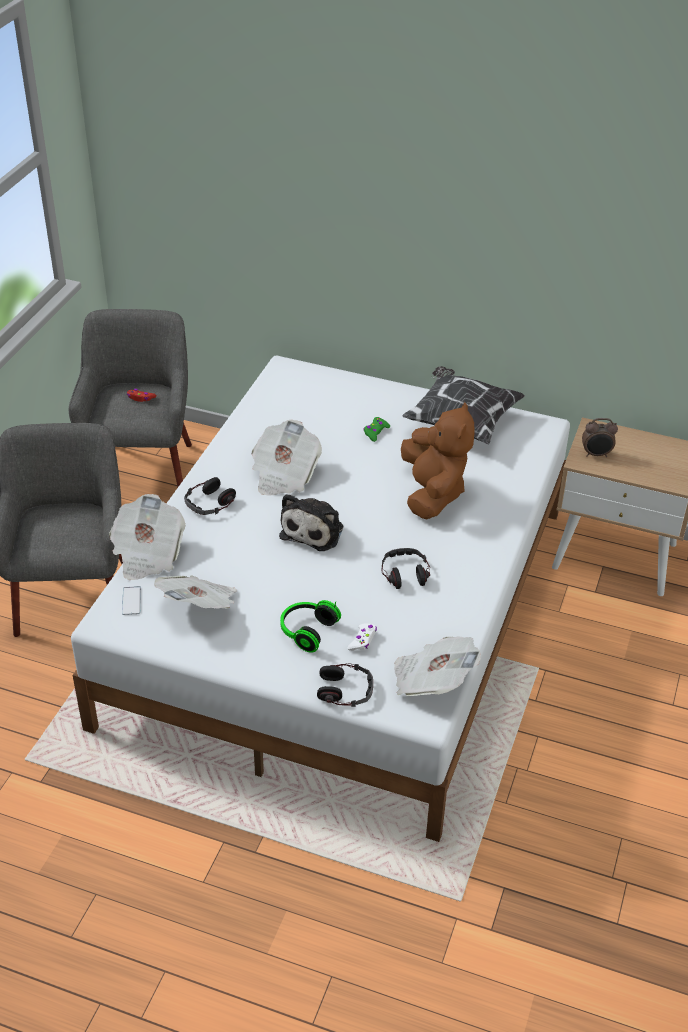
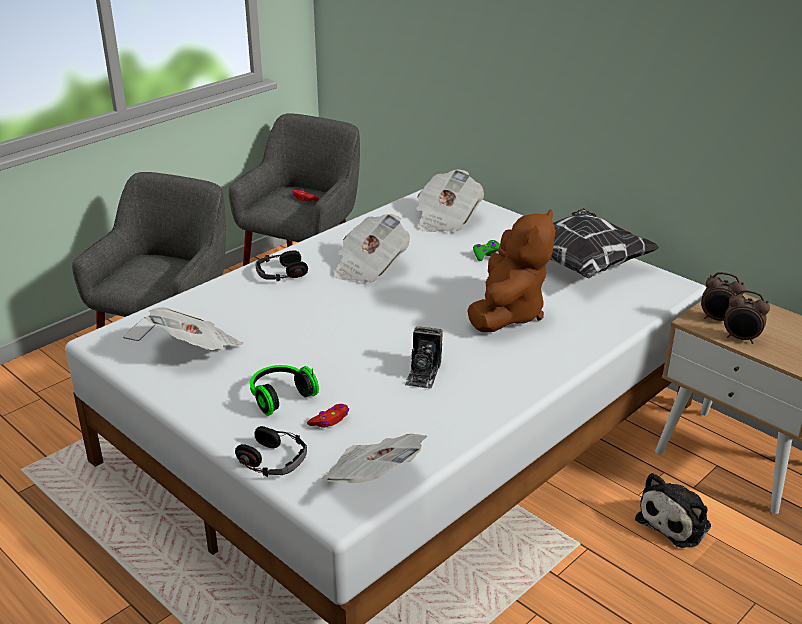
camera: 25 degrees right, 10 degrees down
(147, 554) = (190, 298): newspaper -> newspaper (446, 219)
(314, 530) = (361, 316): plush toy -> plush toy (676, 521)
(362, 640) = (330, 420): white game controller -> red game controller
(404, 573) = (423, 373): headphones -> camera
(622, 469) = (741, 339): none -> alarm clock

